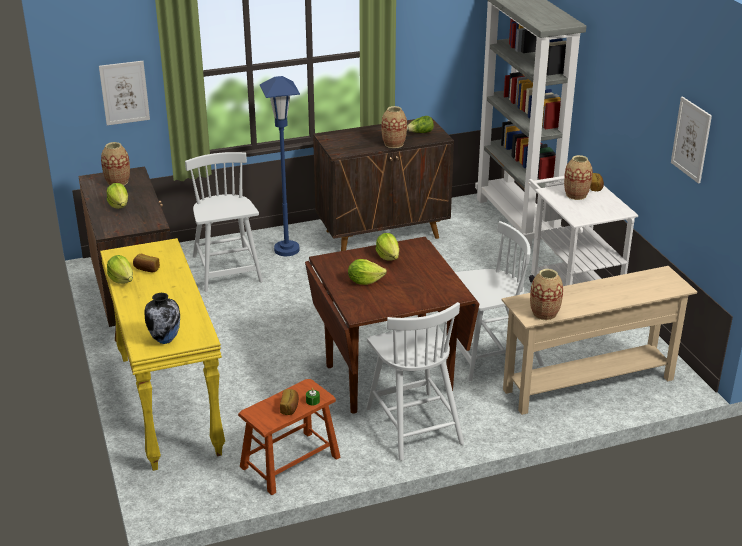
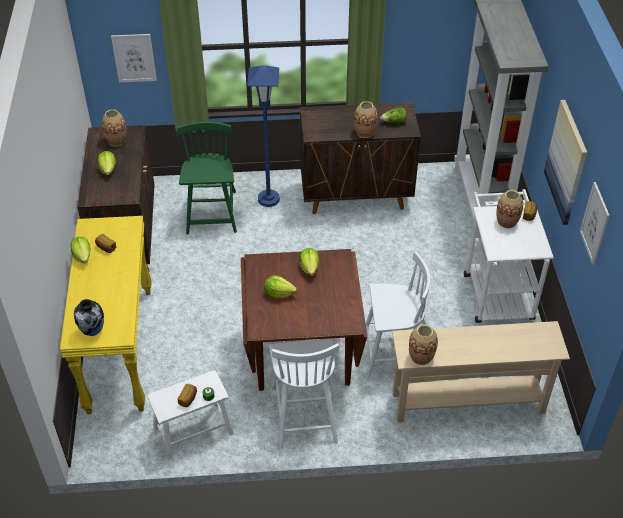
camera: 15 degrees right, 15 degrees up
(227, 270) = (212, 213): white chair -> green chair
(290, 462) = (193, 429): brown stool -> white stool
(634, 107) = (567, 162): none -> picture

